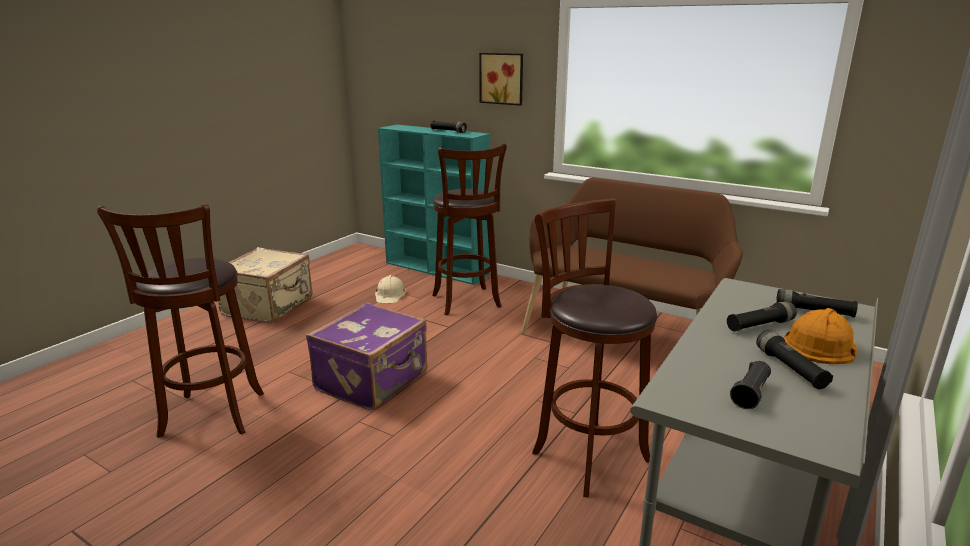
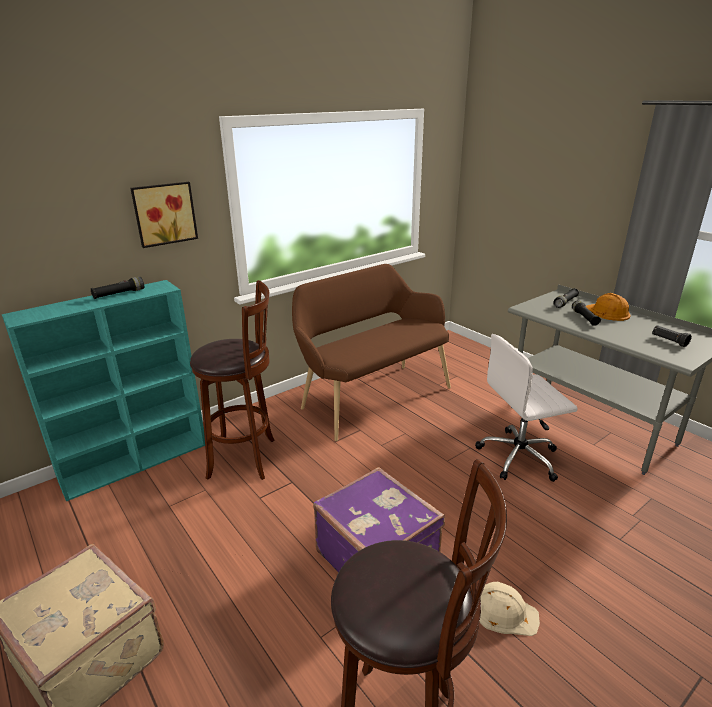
camera: 70 degrees left, 5 degrees up
(390, 294) = (173, 513): beige hard hat -> beige hard hat (504, 612)
(586, 453) = (520, 457): brown stool -> white office chair
(790, 369) = (637, 326): black flashlight -> none

